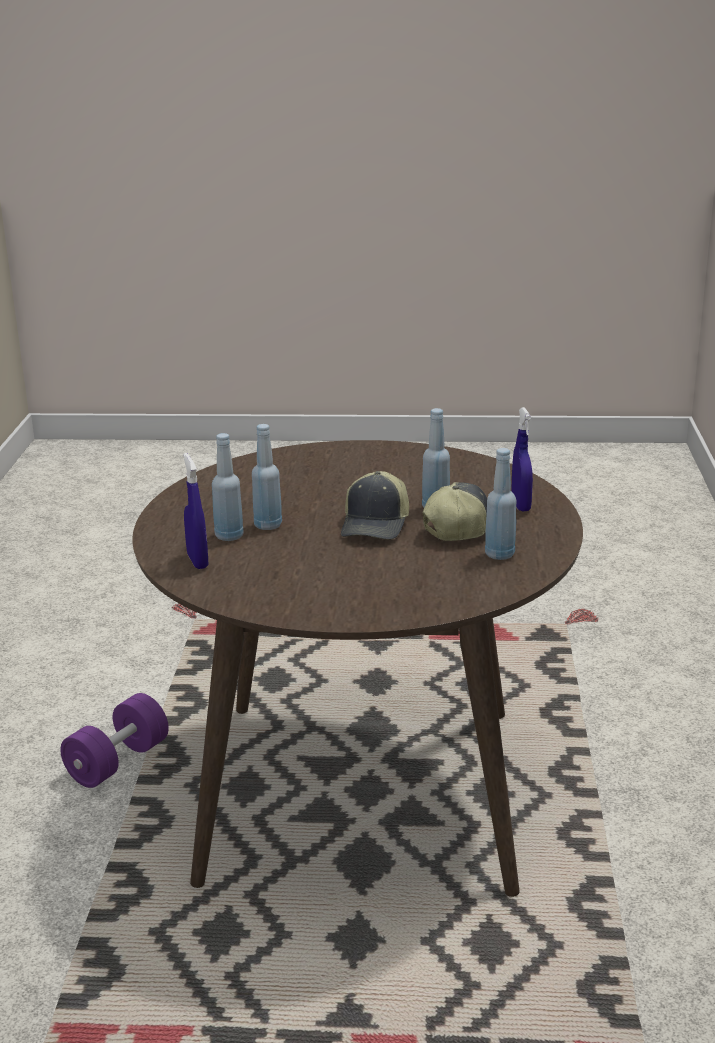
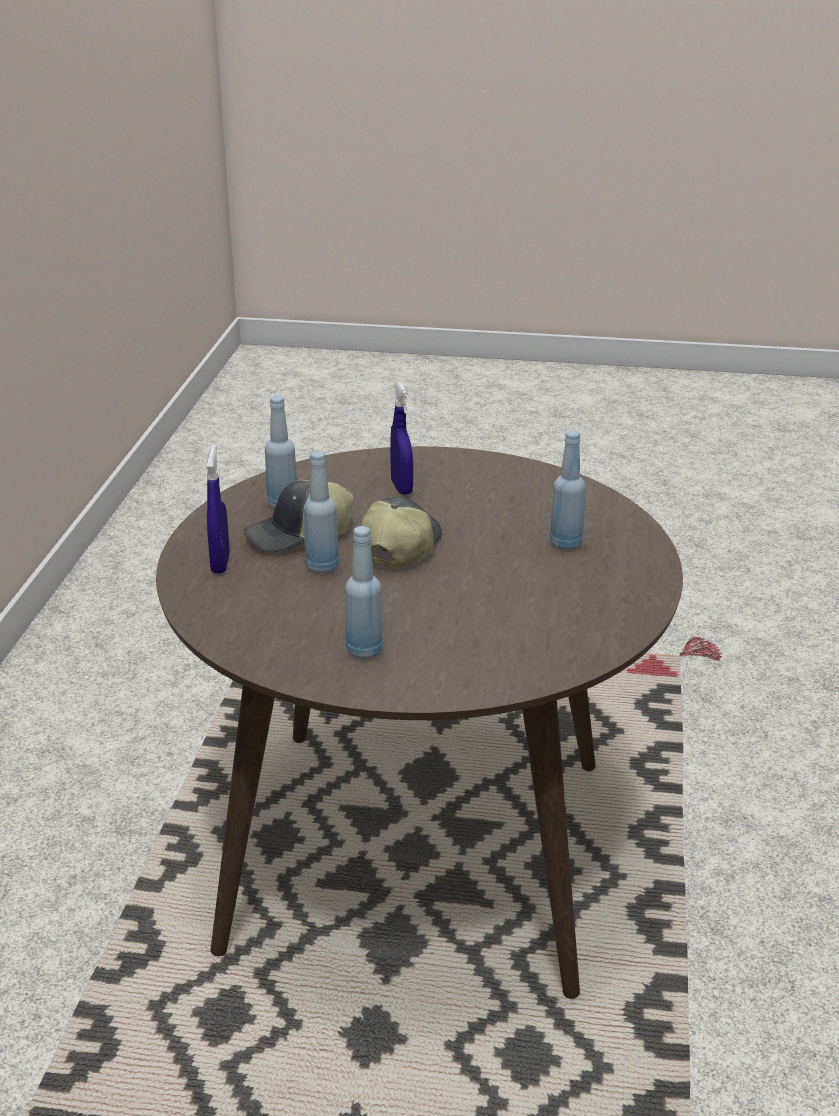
camera: 175 degrees left, 5 degrees up
(118, 762) = (718, 919): purple dumbbell -> none
(197, 561) = (593, 516): blue spray bottle -> blue spray bottle (401, 487)
(268, 525) = (523, 555): blue bottle -> blue bottle (364, 650)

